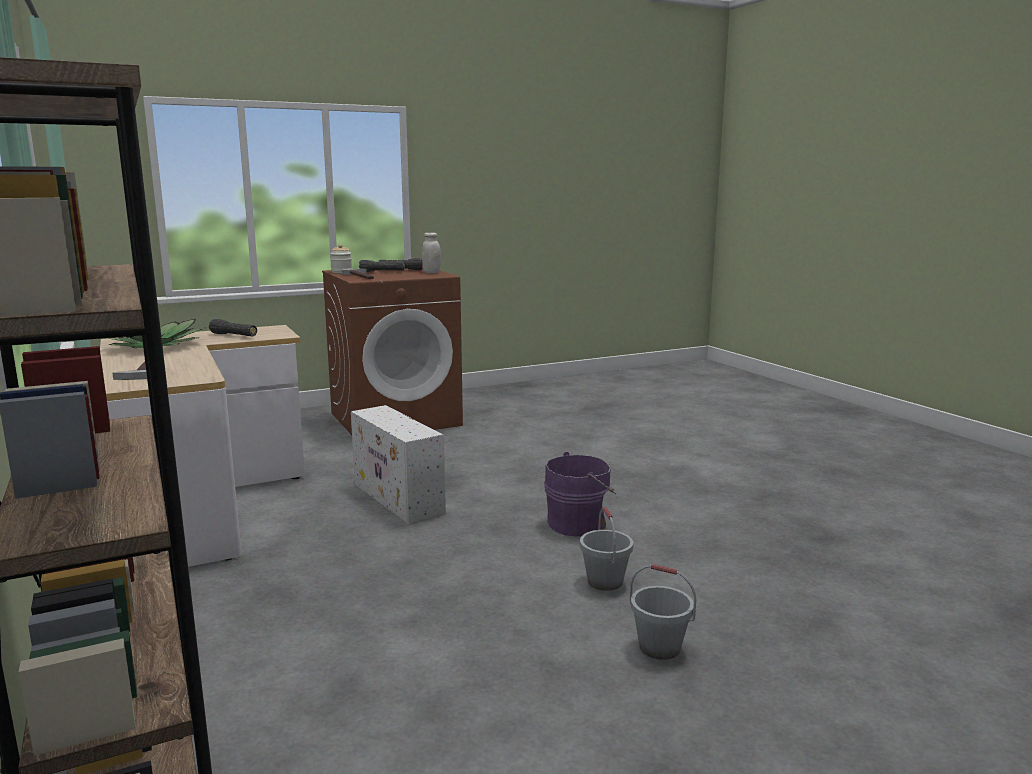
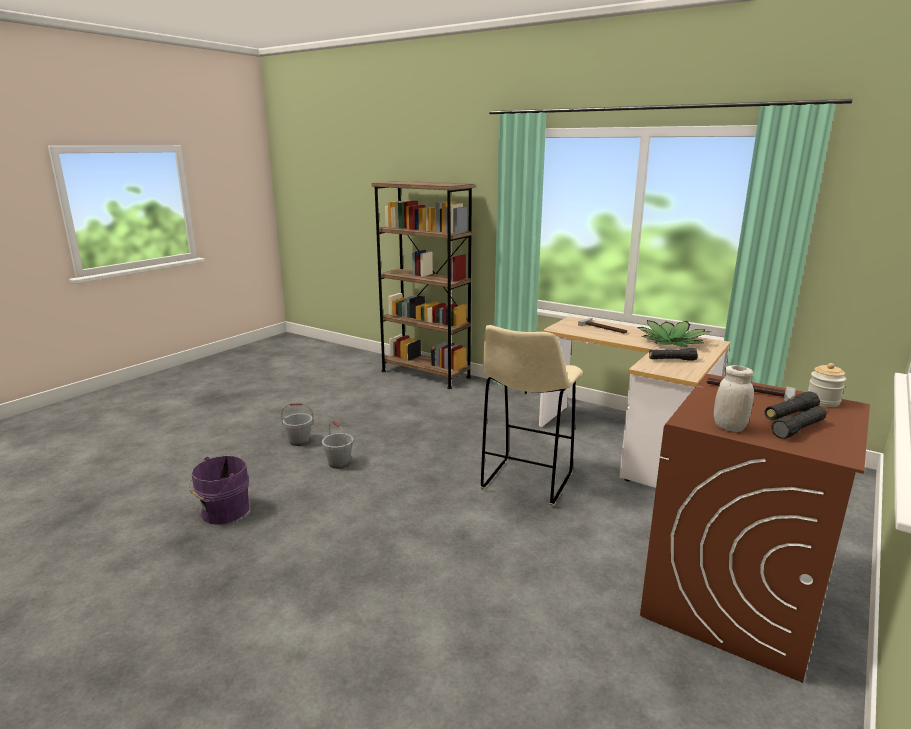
camera: 150 degrees right, 5 degrees up
(399, 499) = (526, 483): white storage box -> beige stool
(579, 523) = (379, 499): purple bucket -> purple bucket (223, 511)

